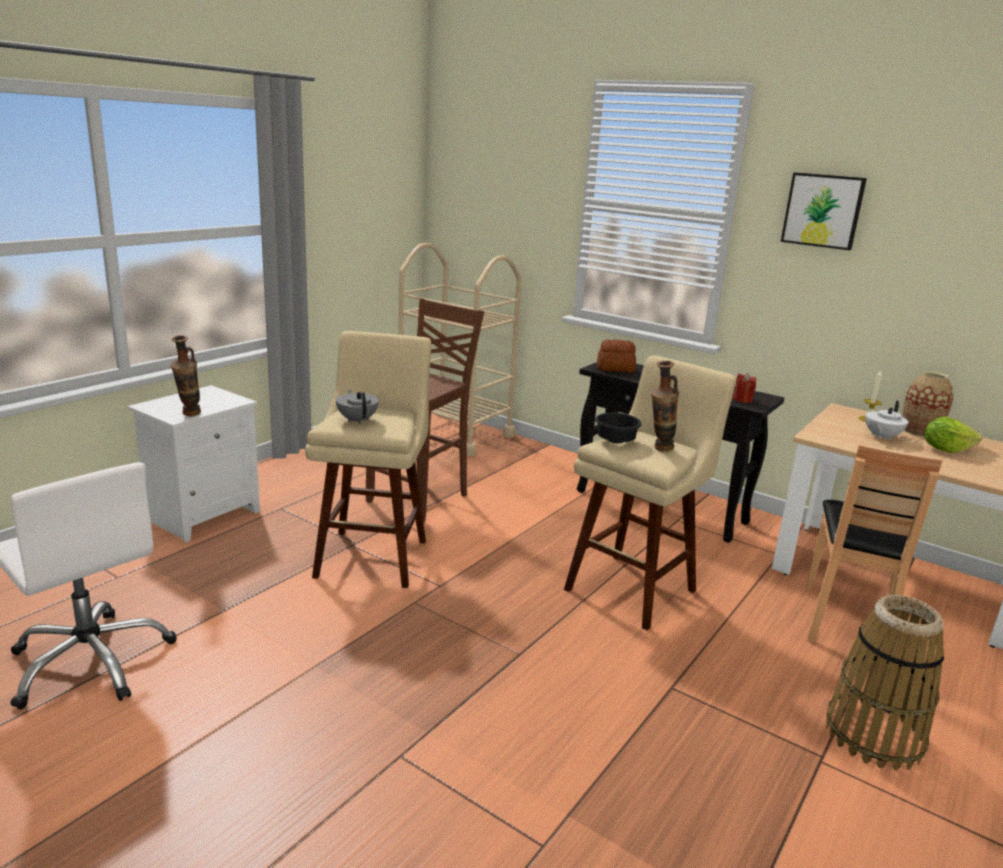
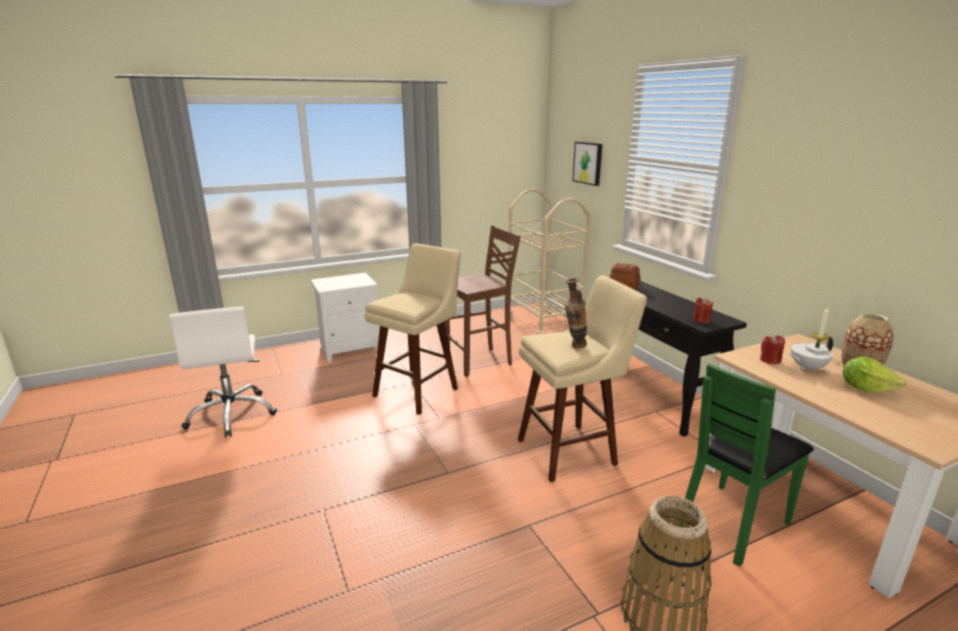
camera: 30 degrees right, 0 degrees up
(189, 415) = (333, 288): vase -> none
(357, 420) = (398, 300): grey teapot -> none
(614, 441) = (548, 336): black bowl -> none
(823, 210) = (794, 161): picture -> picture (588, 163)
(845, 435) = (770, 360): none -> red candle
(847, 622) = (732, 523): brown chair -> green chair

